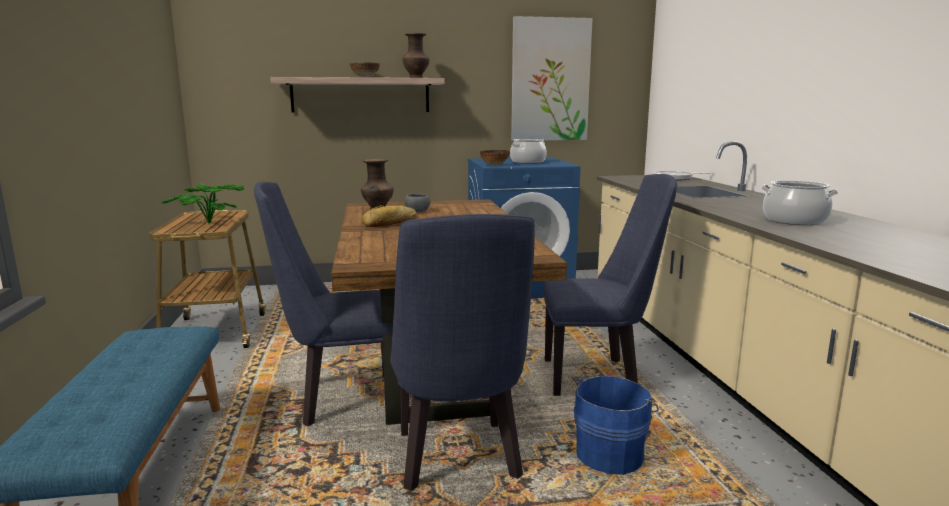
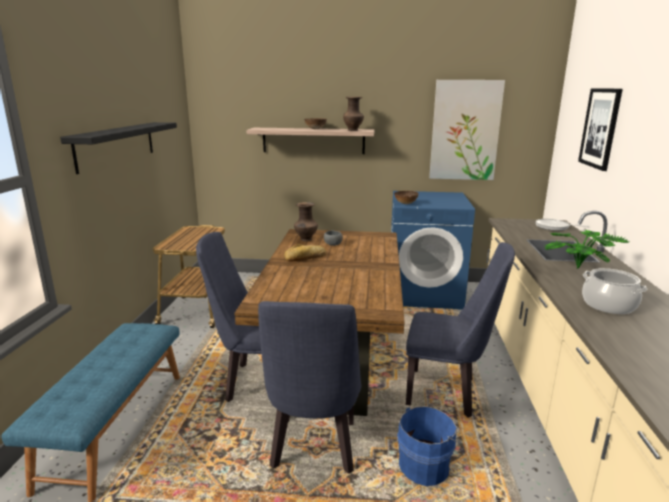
camera: 15 degrees right, 5 degrees up
(93, 71) = (117, 145): none -> black shelf
(208, 224) = (193, 241): potted plant -> potted plant (579, 269)
(528, 162) = (436, 200): cooking pot -> none
(715, 58) = (600, 128): none -> picture

